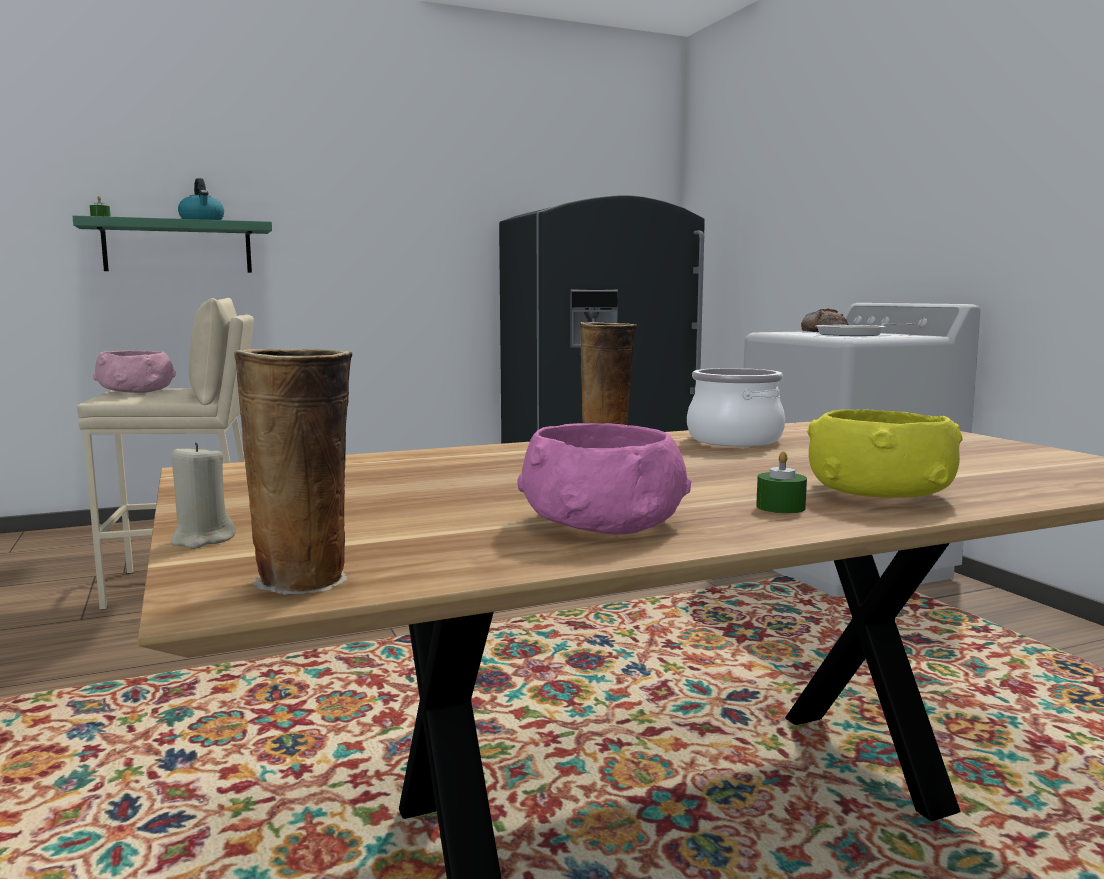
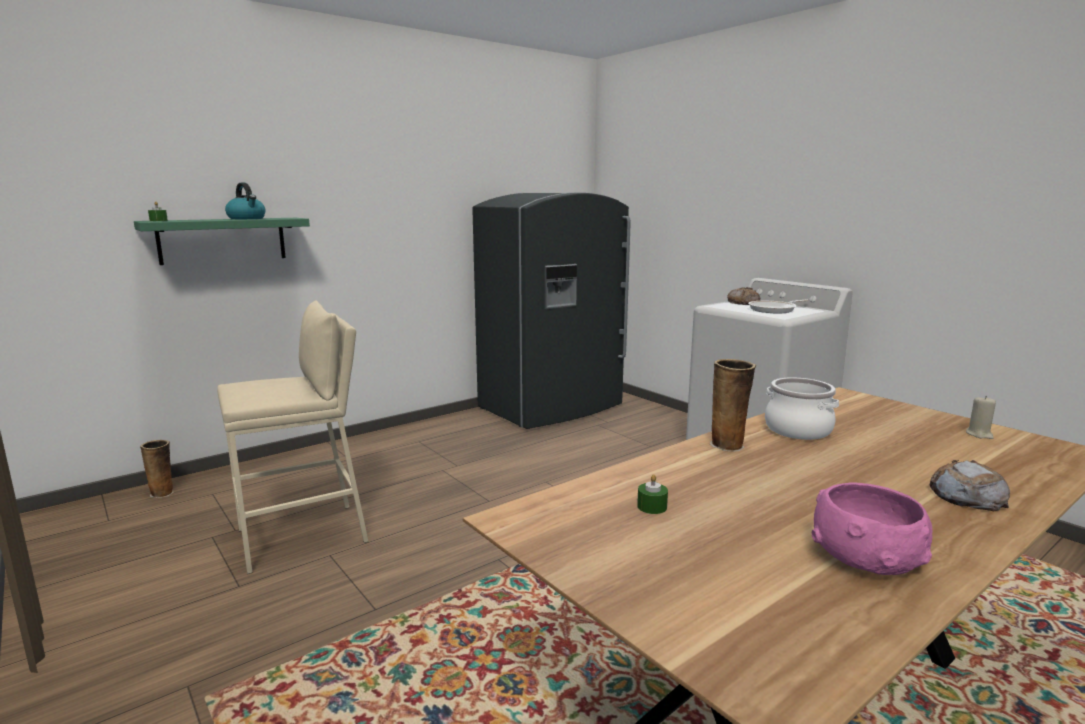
camera: 15 degrees left, 5 degrees up
(136, 391) = (256, 389): pink bowl -> none
(202, 540) = (653, 625): beige candle -> beige candle (979, 434)
(306, 579) = (796, 667): vase -> vase (163, 493)
(780, 507) = (938, 520): green candle -> green candle (652, 507)
(877, 493) = (966, 495): yellow bowl -> bread

